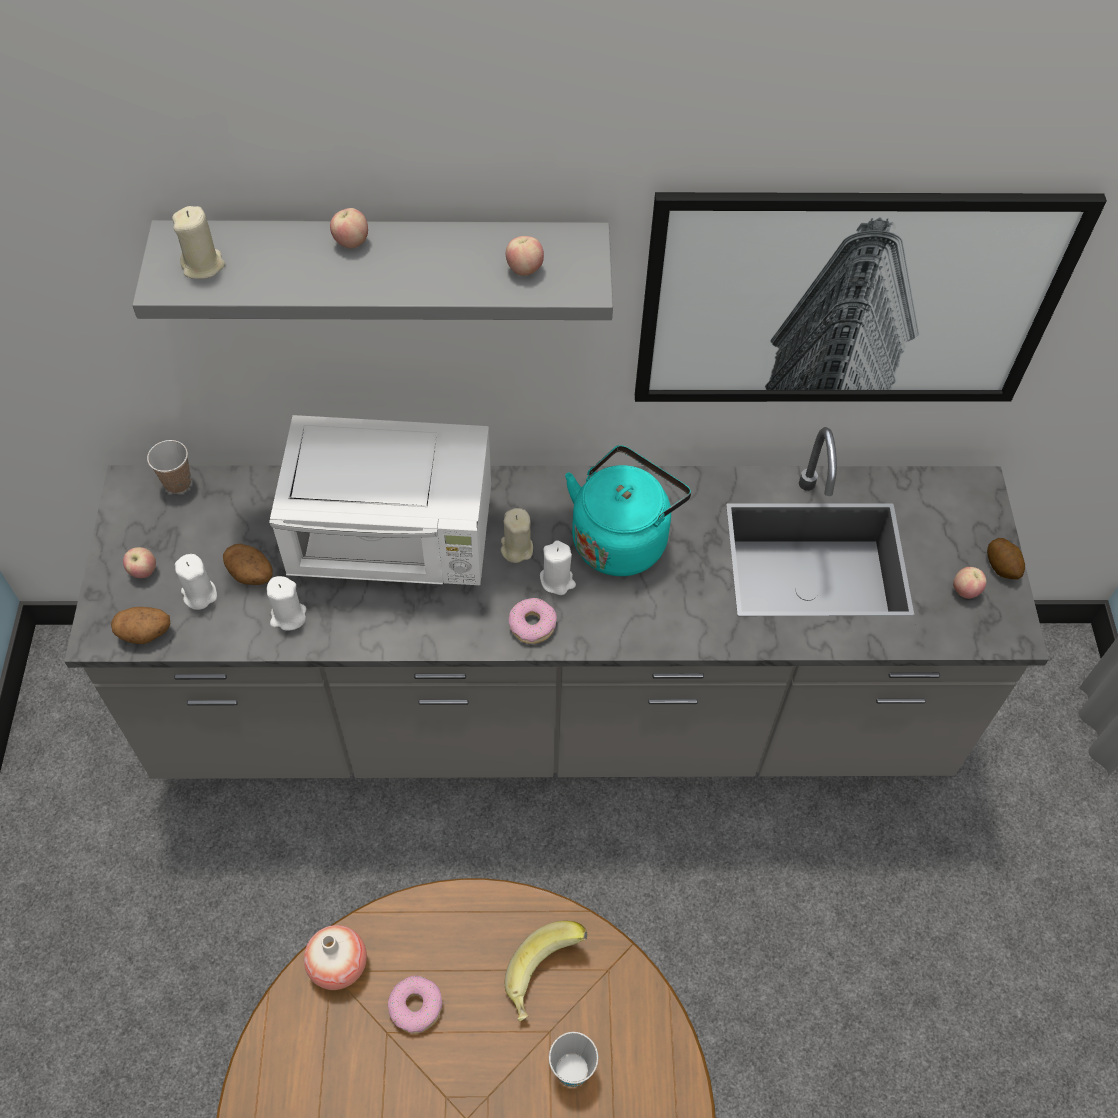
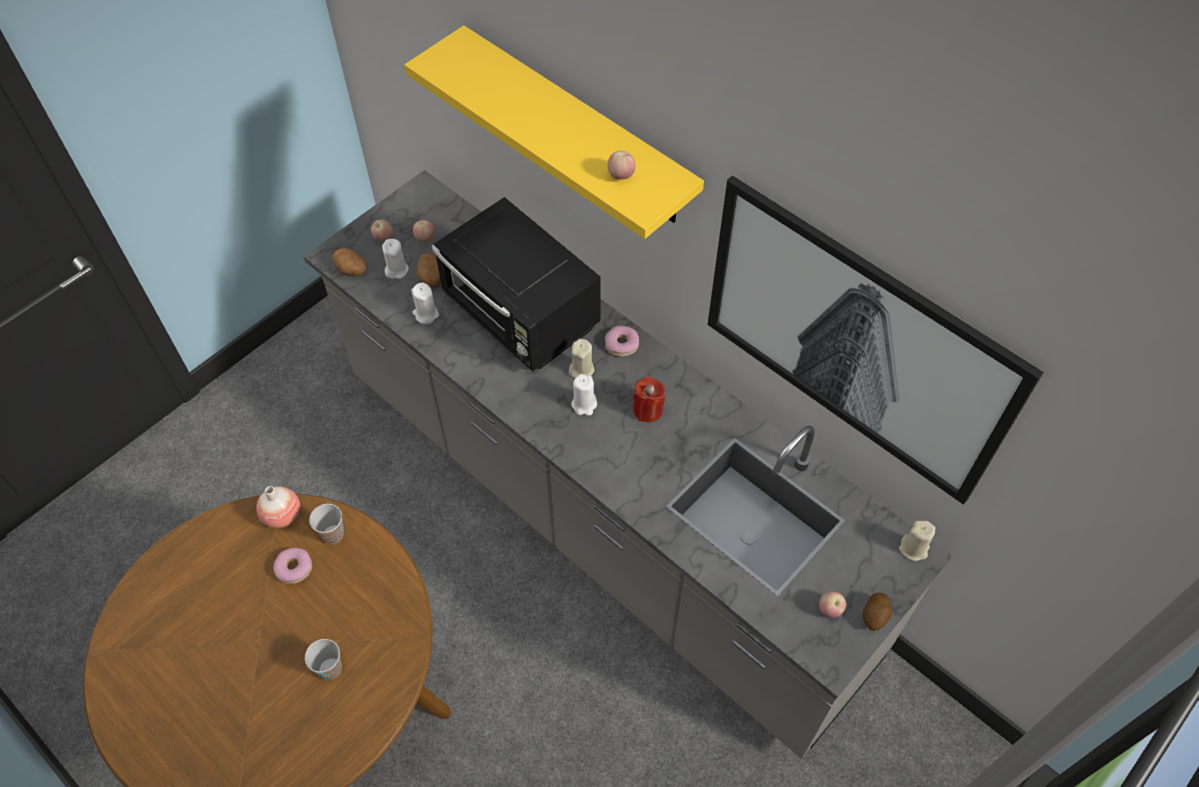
camera: 45 degrees right, 0 degrees up
(177, 483) = (447, 203): cup -> cup (333, 534)
(203, 265) = (459, 65): beige candle -> beige candle (914, 548)
(351, 242) = (547, 100): apple -> apple (425, 238)
(386, 261) = (578, 128): grey shelf -> yellow shelf
(395, 542) = (521, 316): white microwave -> black microwave
(532, 625) = (543, 418): donut -> donut (622, 344)
(545, 977) = (367, 612): banana -> none
(622, 538) = (648, 409): turquoise kettle -> red candle

